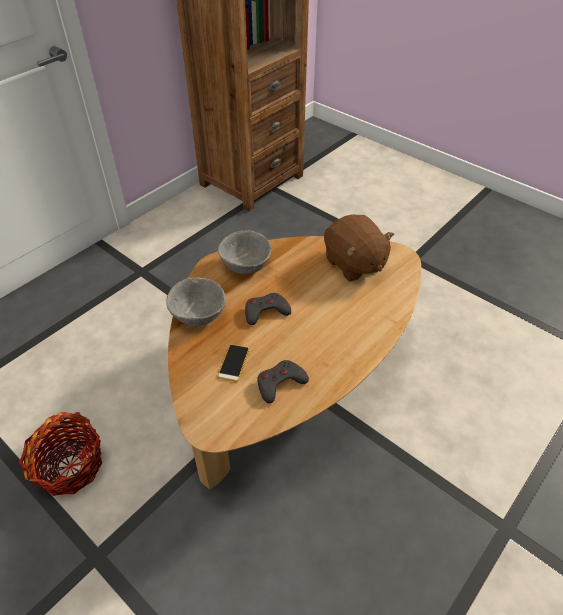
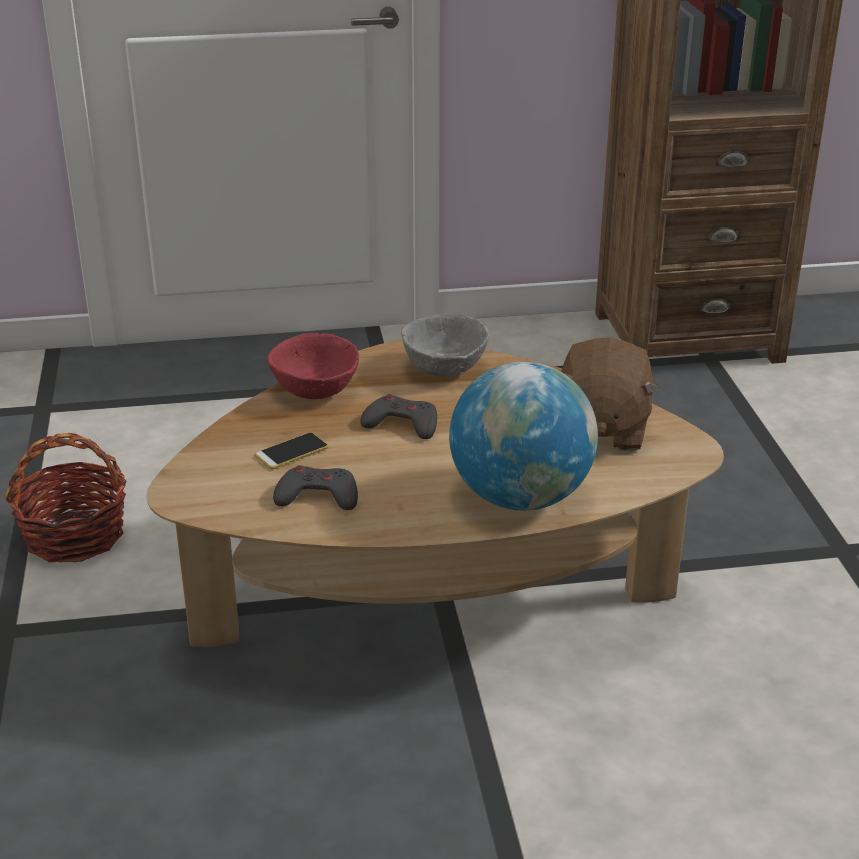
camera: 40 degrees right, 15 degrees down
(198, 315) = (316, 390): grey bowl -> red bowl
(368, 324) = (520, 497): none -> globe

